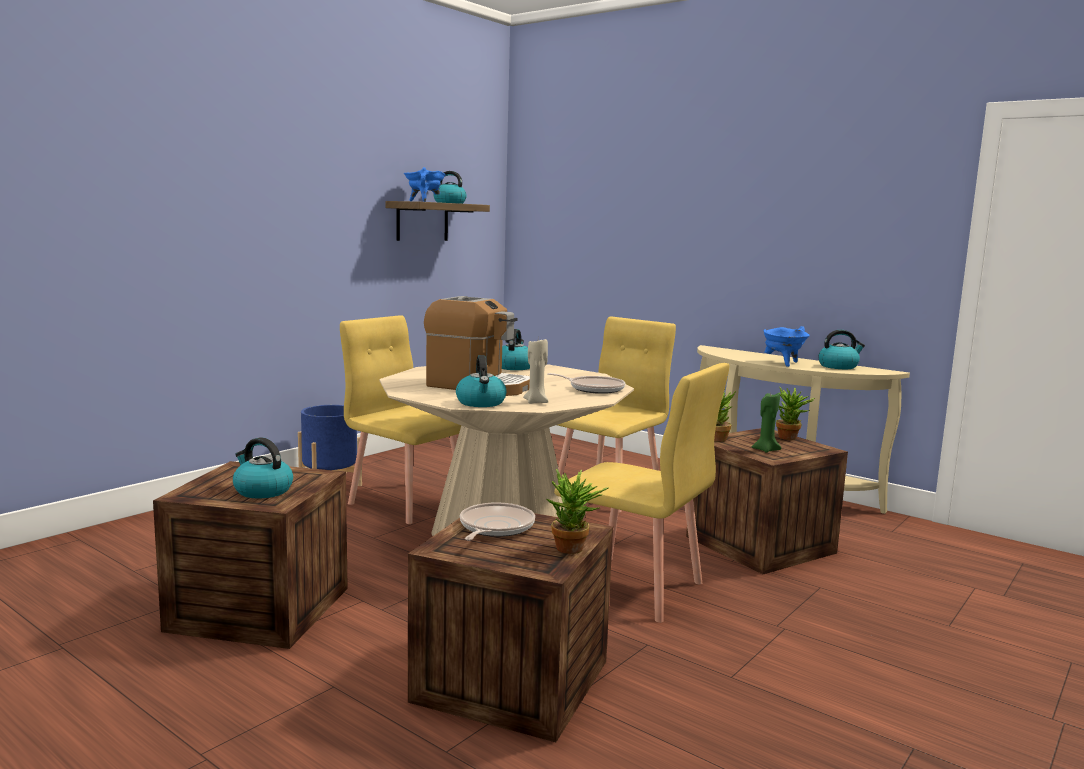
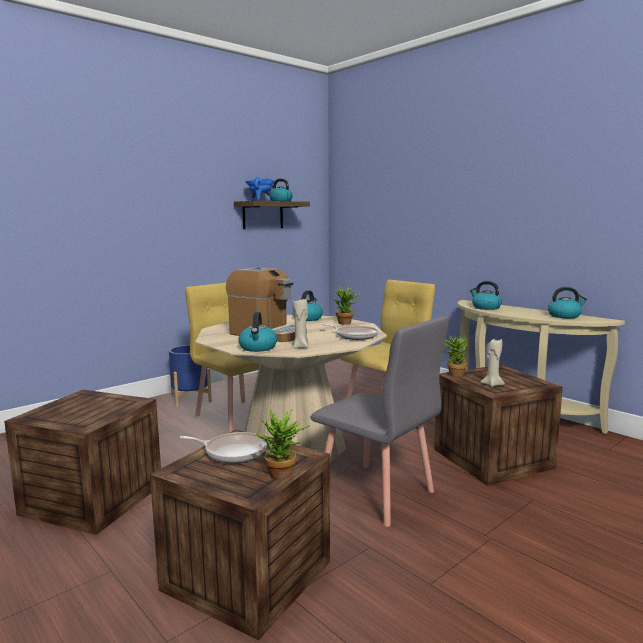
camera: 10 degrees right, 0 degrees up
(262, 491) = (84, 414): kettle -> kettle (485, 307)
(494, 528) = (232, 452): frying pan -> frying pan turned 75 degrees clockwise
(632, 588) = (376, 494): yellow chair -> grey chair
(765, 450) = (492, 384): green candle -> beige candle
(783, 363) = (519, 314): blue cooking pot -> none
(790, 438) = (517, 374): potted plant -> potted plant (346, 323)

